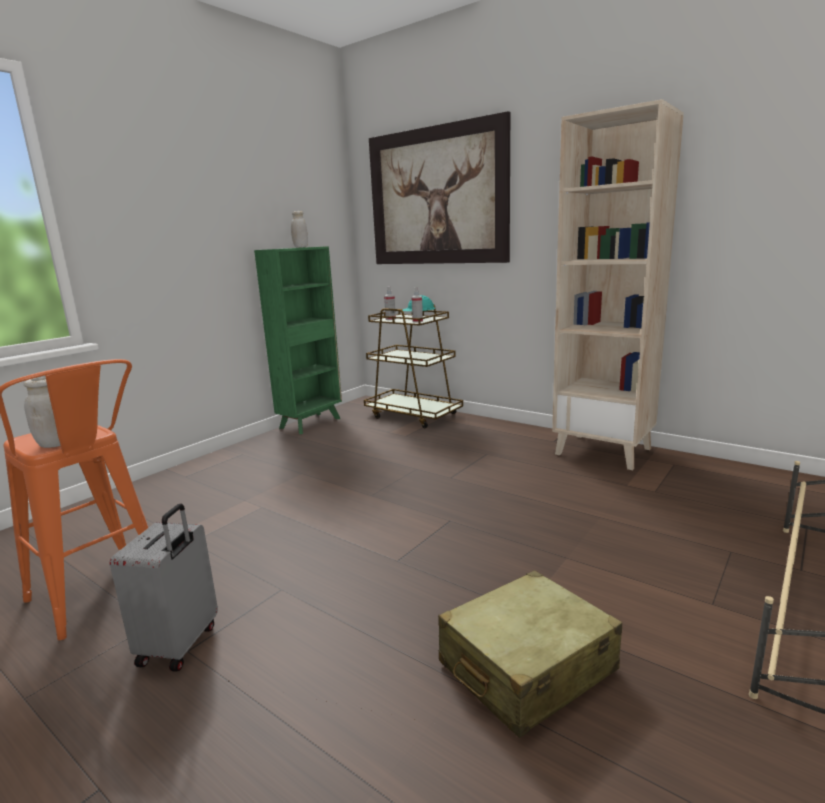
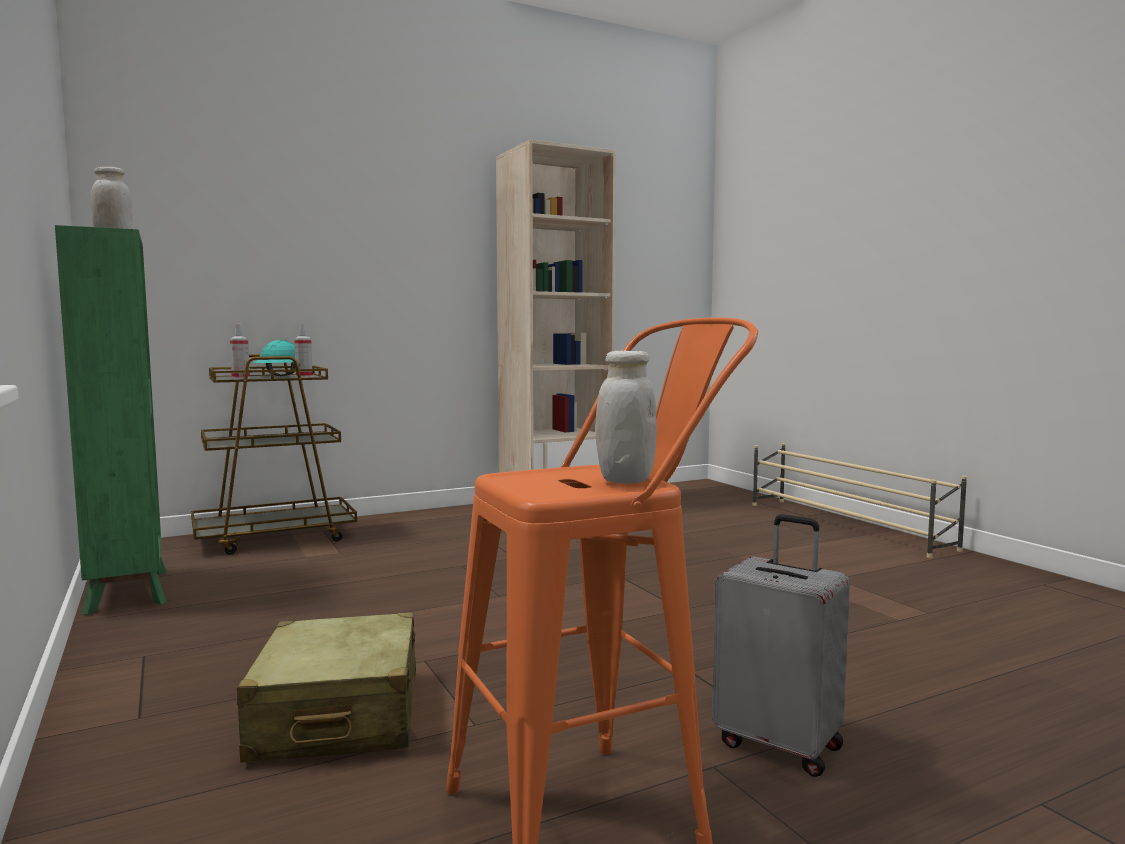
camera: 65 degrees left, 10 degrees down
(436, 197) = (279, 197): picture -> none
(526, 667) = (885, 598): beige suitcase -> beige suitcase (338, 715)

